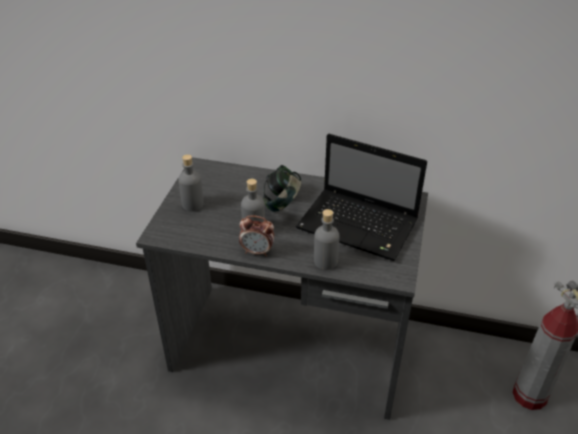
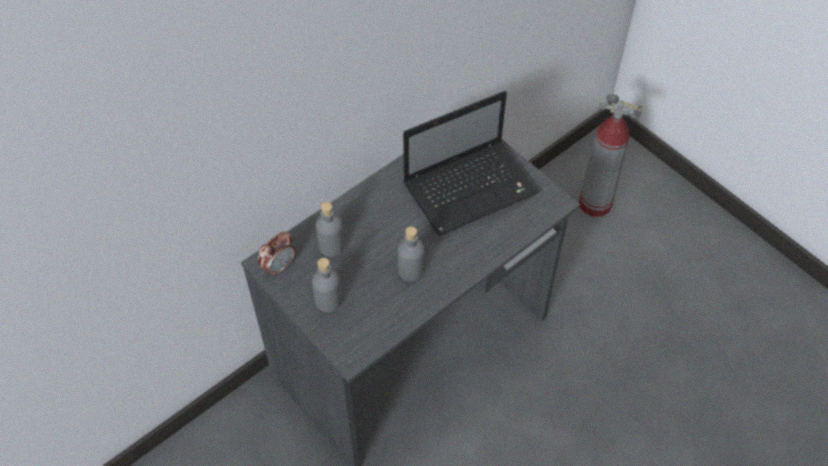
camera: 55 degrees left, 15 degrees up
(257, 251) = (444, 284): alarm clock -> alarm clock (279, 266)
(282, 203) = (391, 226): headphones -> none
(325, 261) = (497, 241): grey bottle -> grey bottle (331, 246)

